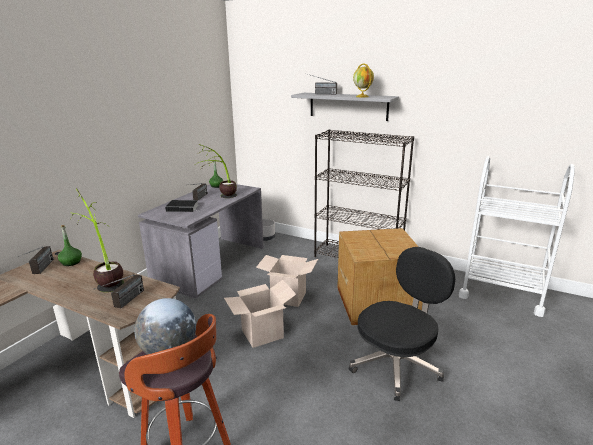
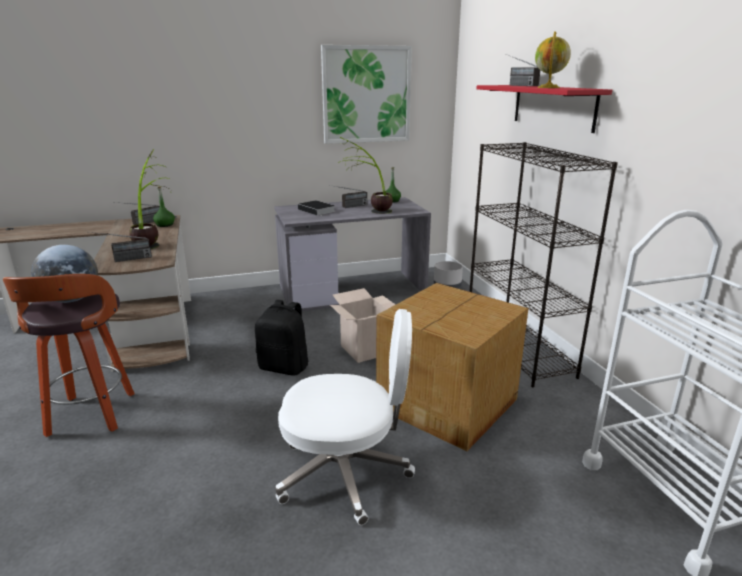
camera: 45 degrees right, 0 degrees up
(184, 106) = (366, 95): none -> picture
(262, 334) = (284, 367): cardboard box -> black backpack
(348, 106) = (553, 106): grey shelf -> red shelf
(396, 365) = (346, 473): black office chair -> white office chair

